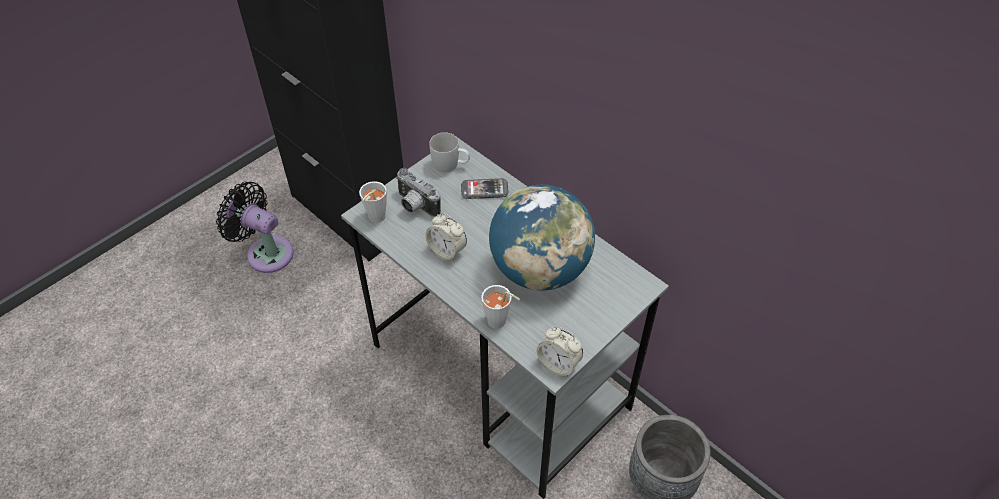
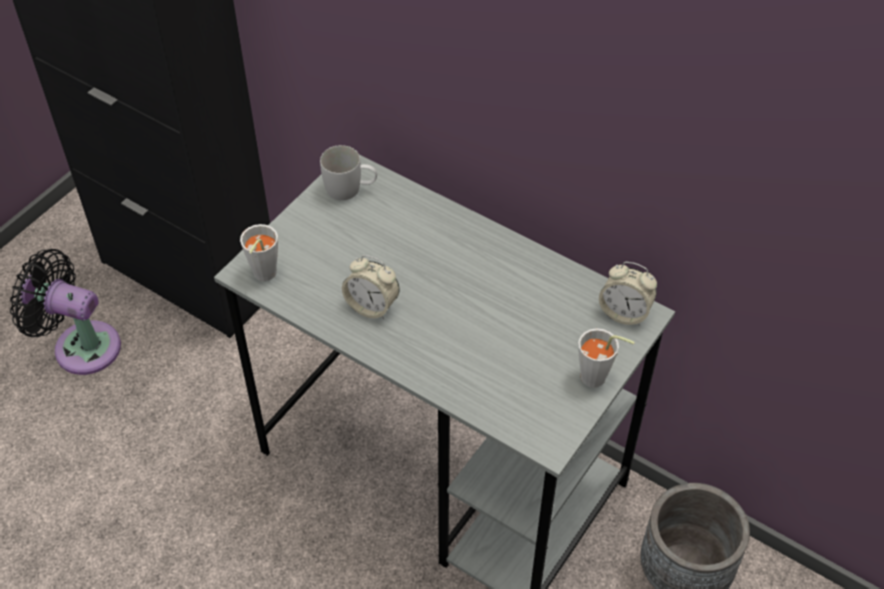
camera: 10 degrees left, 0 degrees up
(415, 206) = (314, 251): camera -> none
(484, 190) = (404, 217): phone -> none
(500, 323) = (465, 393): grey cup -> grey cup (598, 379)
(540, 269) = (502, 314): globe -> none
(558, 364) = (555, 435): alarm clock -> alarm clock (624, 312)

